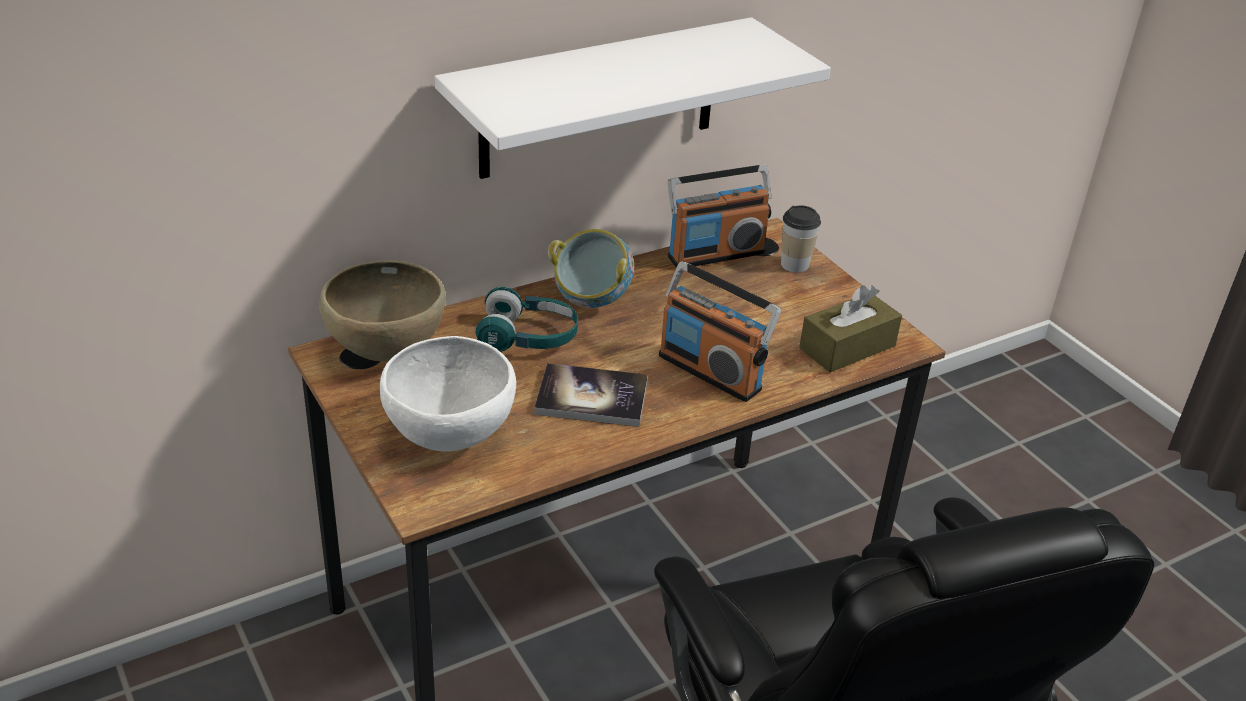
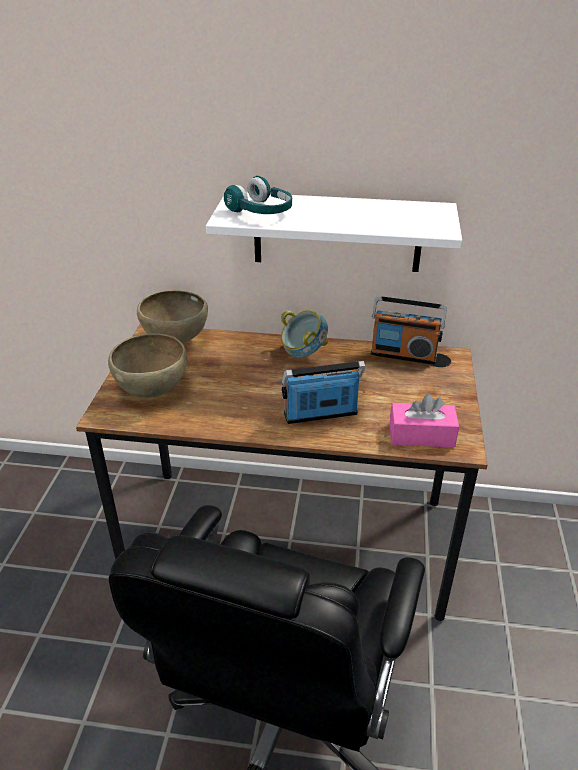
camera: 40 degrees right, 0 degrees up
(450, 437) = (153, 391): white bowl -> brown bowl
(528, 338) = (248, 360): turquoise headphones -> turquoise headphones (261, 211)
(591, 397) = (241, 401): book -> none
(710, 372) = (321, 414): radio -> radio turned 90 degrees clockwise
(794, 264) = (447, 377): cup -> none
(847, 347) = (421, 435): brown tissue box -> pink tissue box

